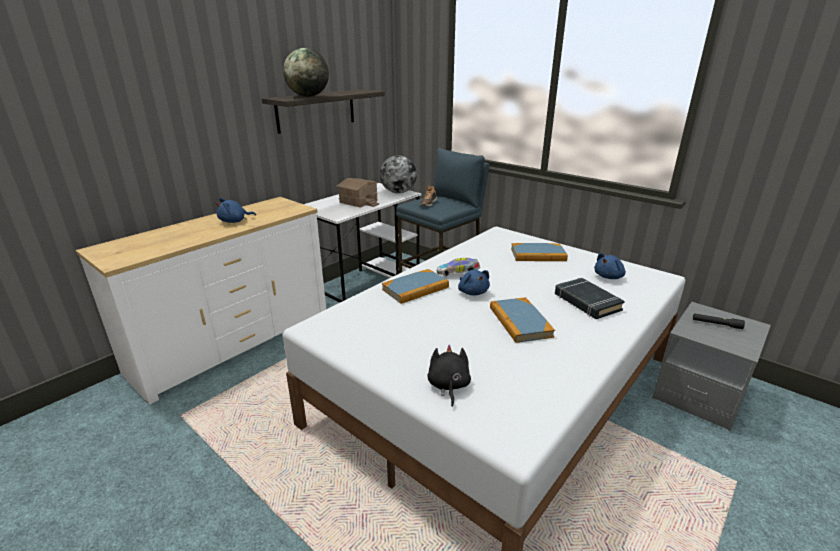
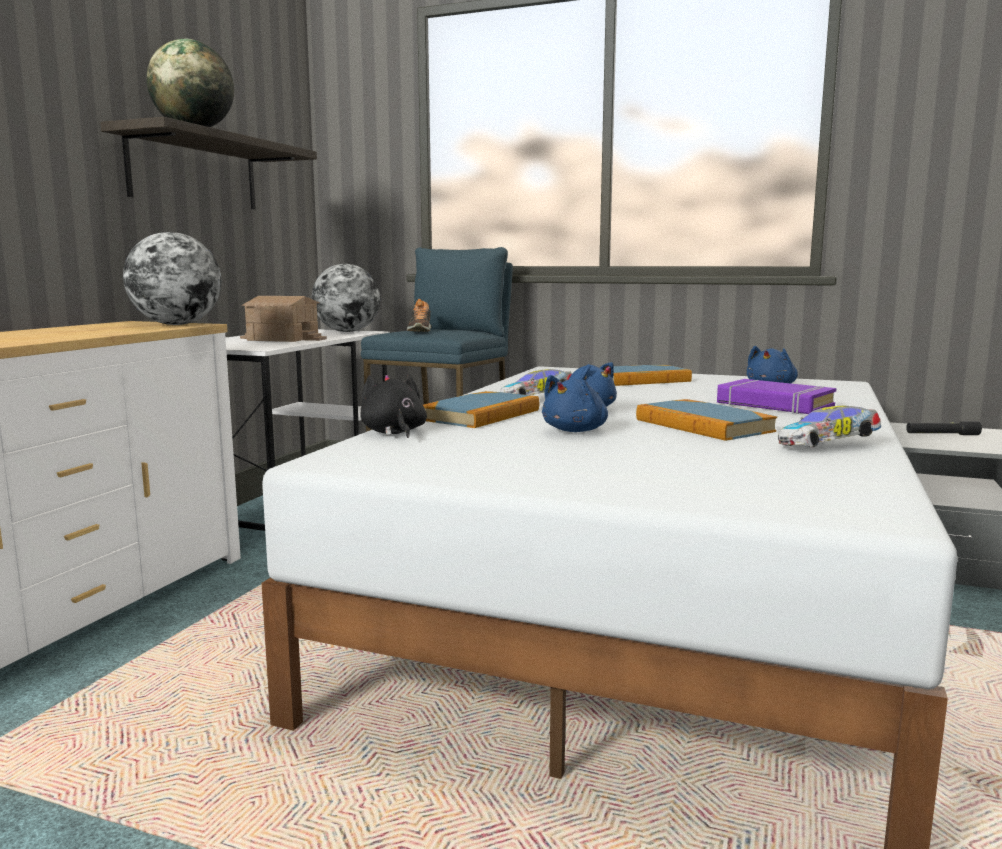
camera: 20 degrees left, 15 degrees down
(234, 221) = (60, 333): blue plush toy -> blue plush toy (576, 431)
(293, 209) = (177, 325): none -> globe
(448, 386) = (679, 483): black plush toy -> black plush toy (393, 433)
(566, 361) = (828, 446): none -> toy car
(586, 302) = (774, 405): black book -> purple book

